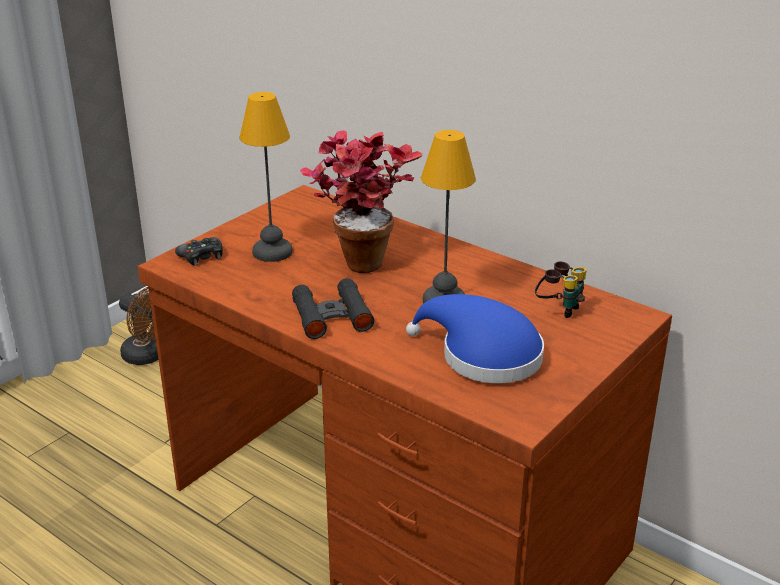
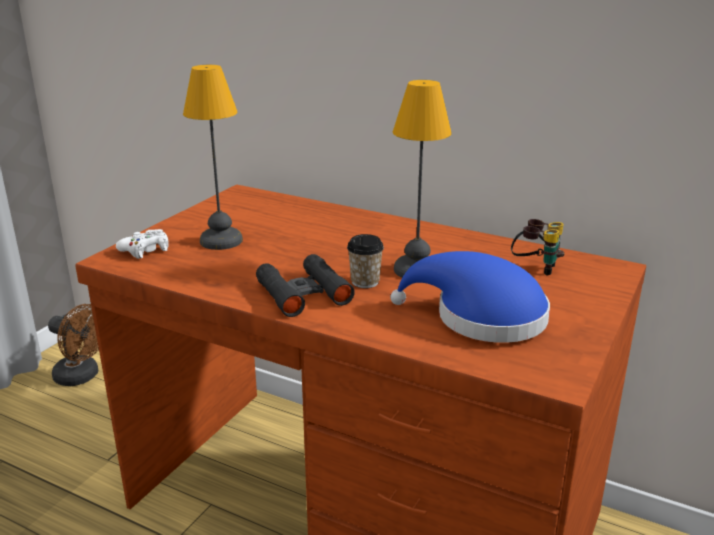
camera: 10 degrees left, 5 degrees down
(202, 256) = (146, 250): black game controller -> white game controller
(360, 258) = (315, 240): potted plant -> none
(391, 309) = (365, 282): none -> cup

